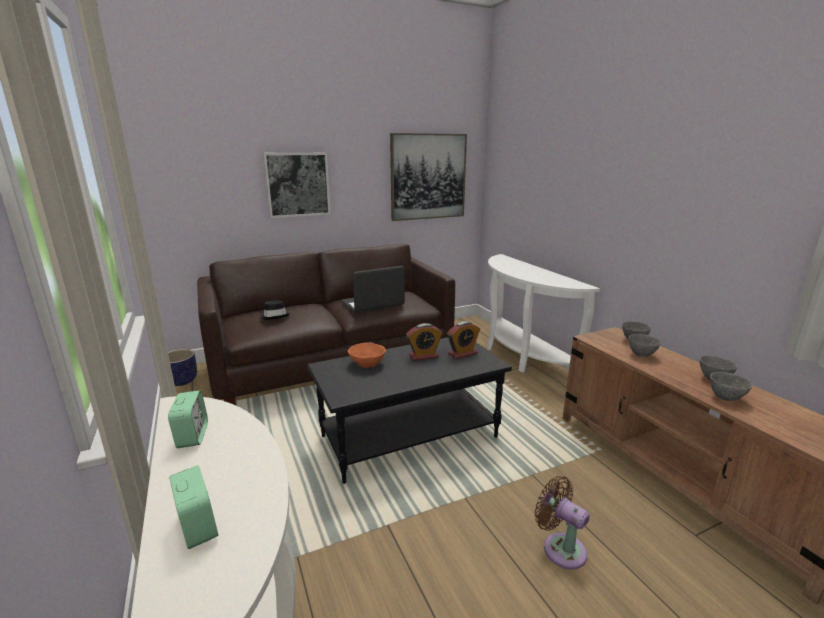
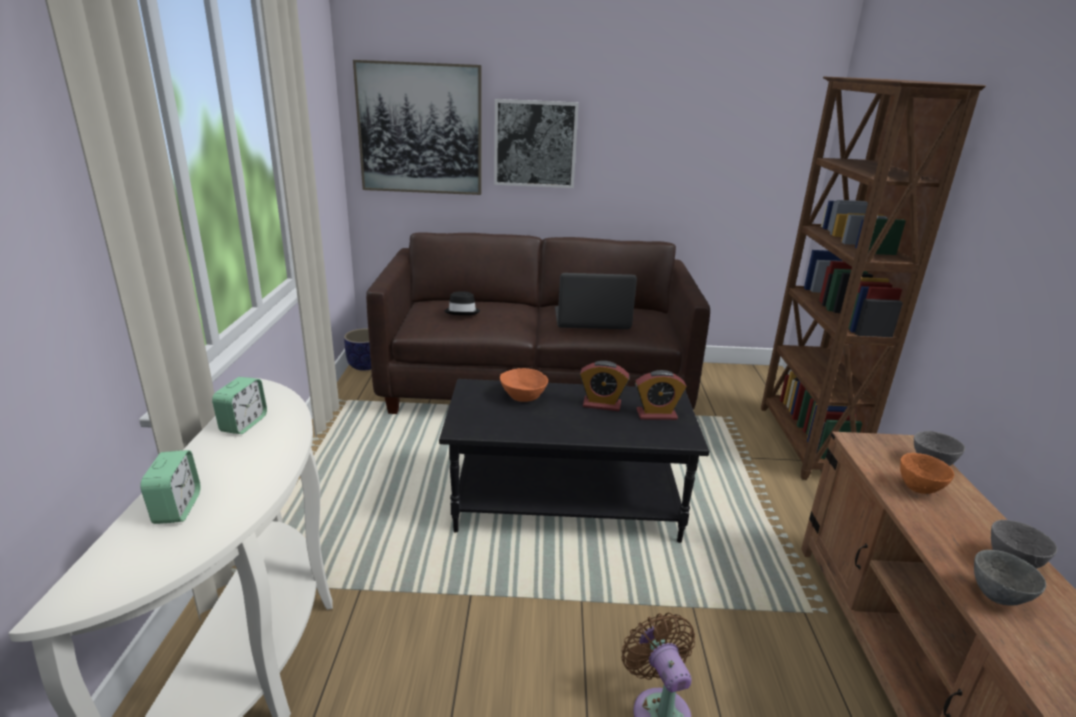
camera: 25 degrees right, 5 degrees up
(428, 177) = (730, 147): picture -> picture (420, 129)
(520, 356) = (805, 442): white console table -> brown bookcase
(641, 354) = (919, 489): grey bowl -> orange bowl

